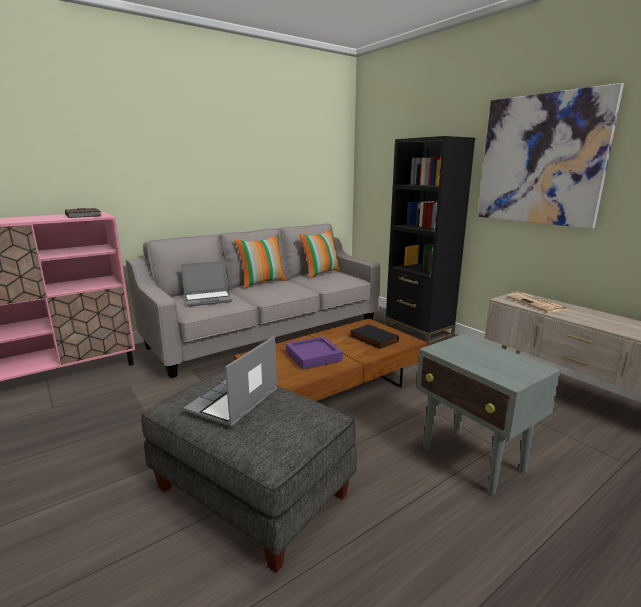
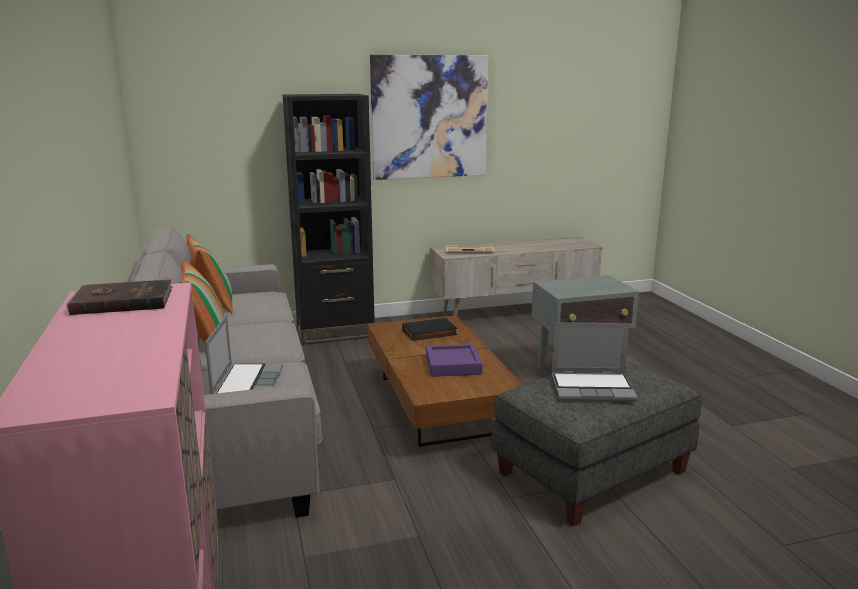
camera: 70 degrees left, 0 degrees up
(233, 402) = (593, 388): laptop -> laptop turned 45 degrees counterclockwise

